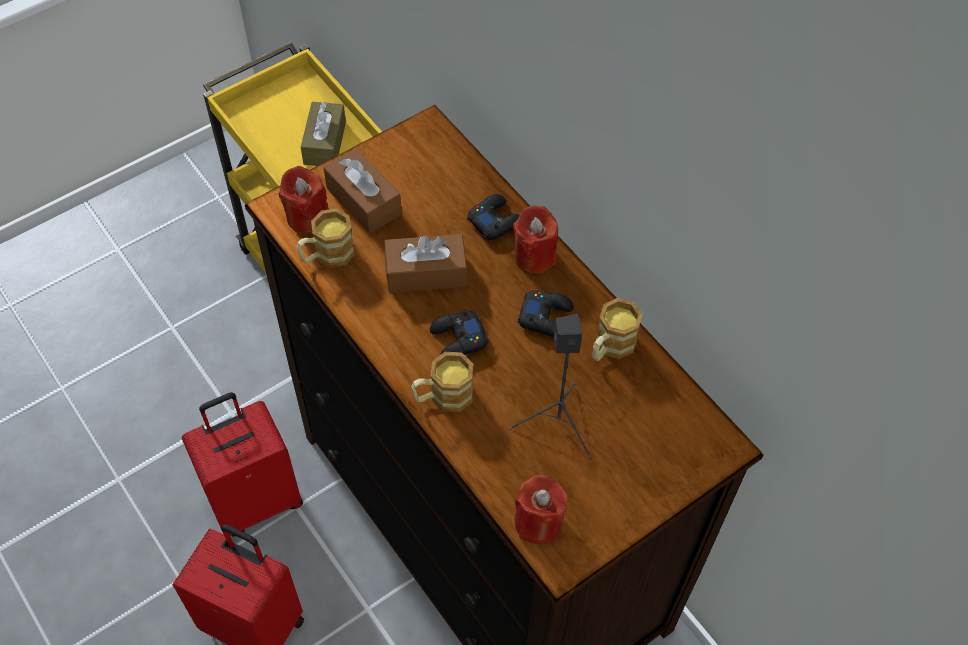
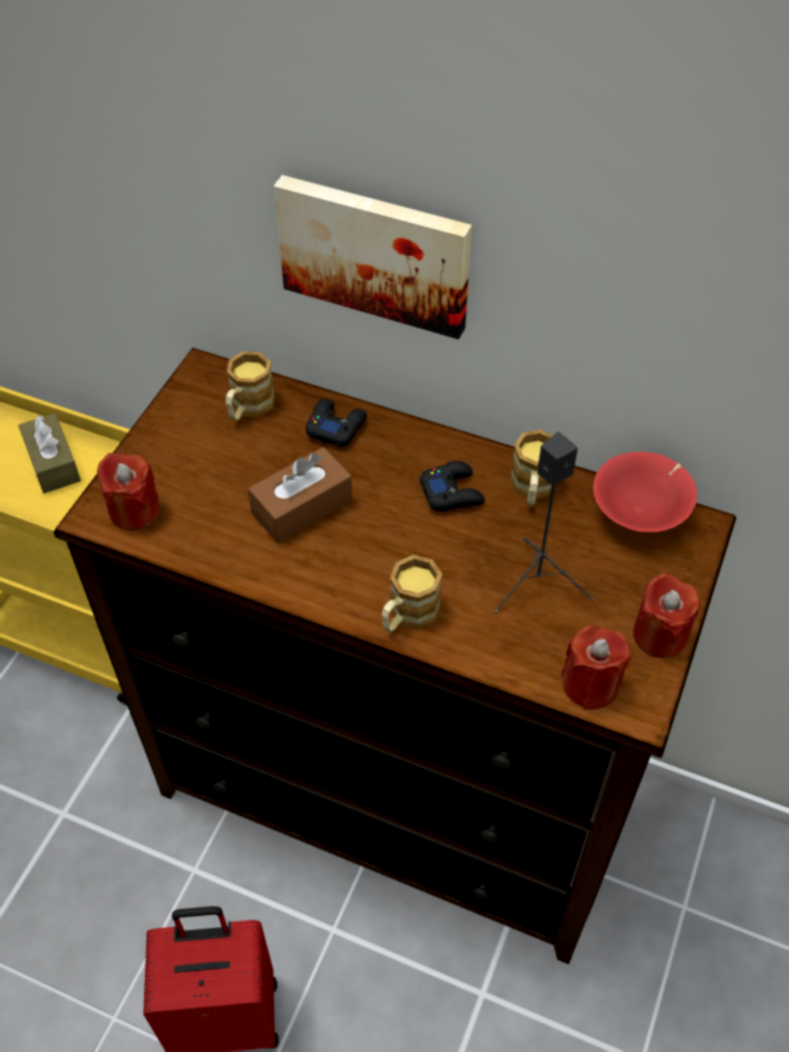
camera: 30 degrees left, 5 degrees down
(255, 499) = (145, 887): red suitcase -> none
(327, 255) = (184, 538): mug -> mug (248, 408)
(364, 201) = (185, 468): brown tissue box -> none
(458, 340) = (382, 554): black game controller -> none
(534, 256) = (397, 441): red candle -> red candle (659, 635)
(559, 99) = (375, 253): none -> picture
(683, 411) = (640, 513): none -> red bowl

